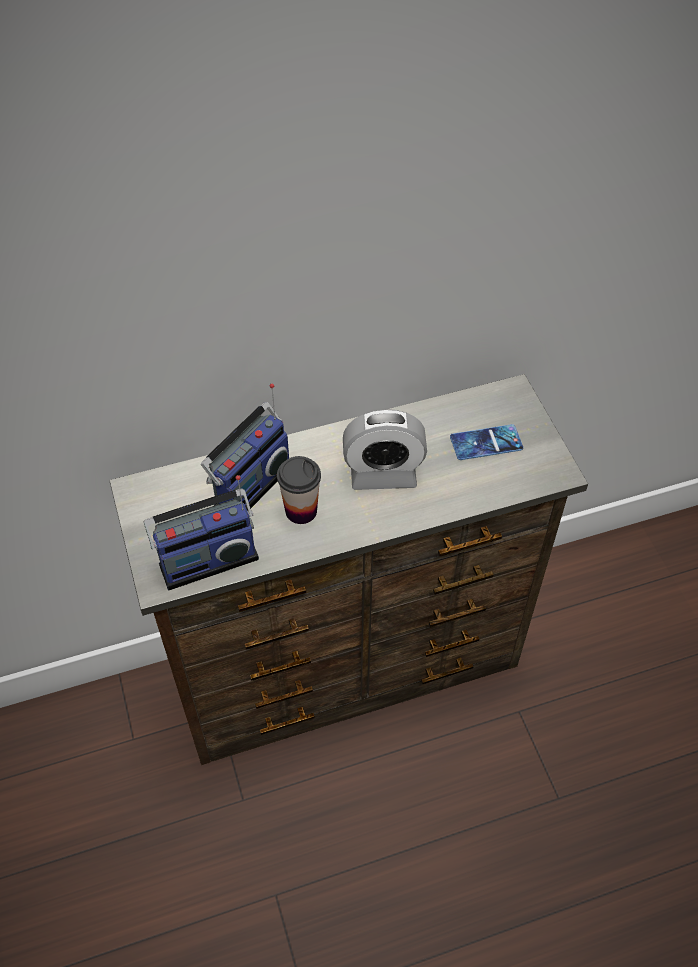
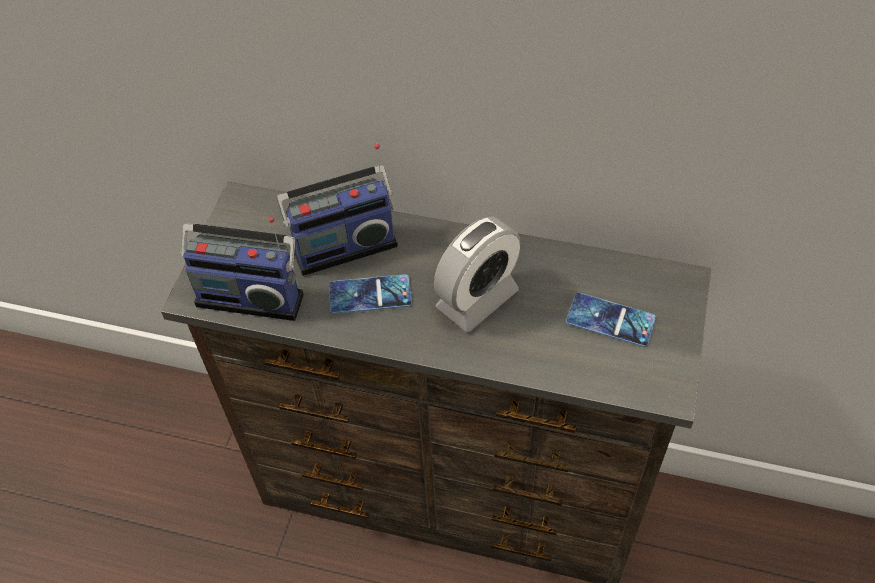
camera: 35 degrees right, 0 degrees up
(301, 511) = (370, 294): cup -> phone
(383, 474) = (477, 299): alarm clock -> alarm clock turned 75 degrees counterclockwise

